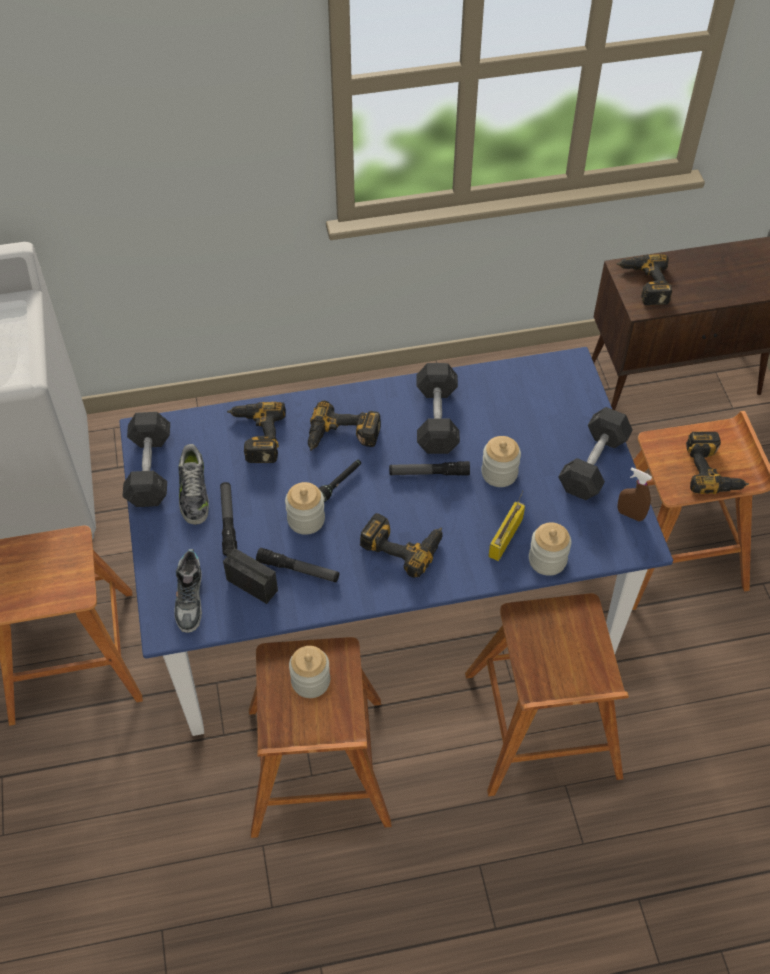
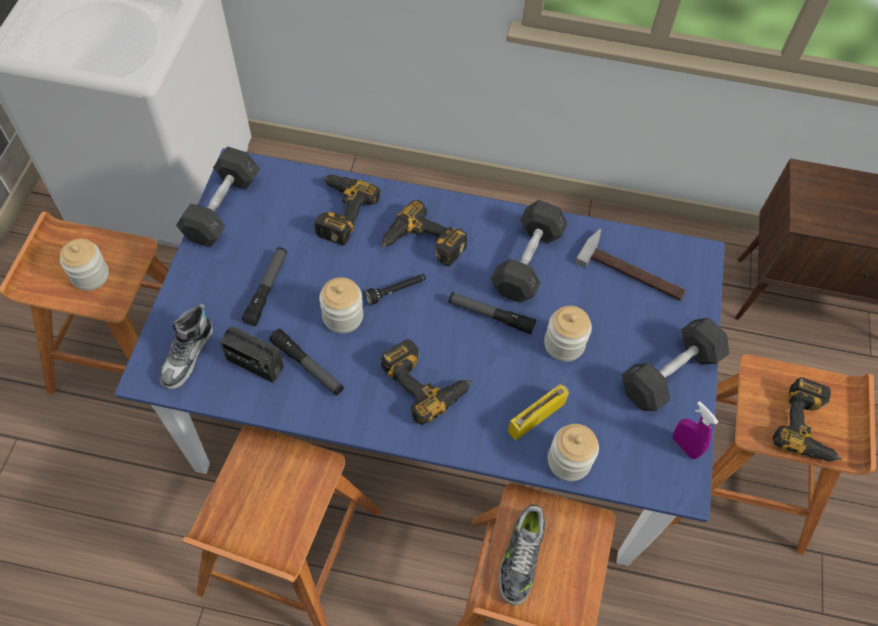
camera: 20 degrees right, 5 degrees up
(193, 492) = (250, 246): shoe -> shoe (520, 557)
(252, 585) = (255, 364): radio -> radio turned 150 degrees clockwise
(310, 681) = (276, 484): jar -> jar (90, 275)
(526, 394) = (633, 270): none -> hammer
(630, 514) = (684, 446): brown spray bottle -> purple spray bottle
(643, 284) = (821, 197): power drill -> none

